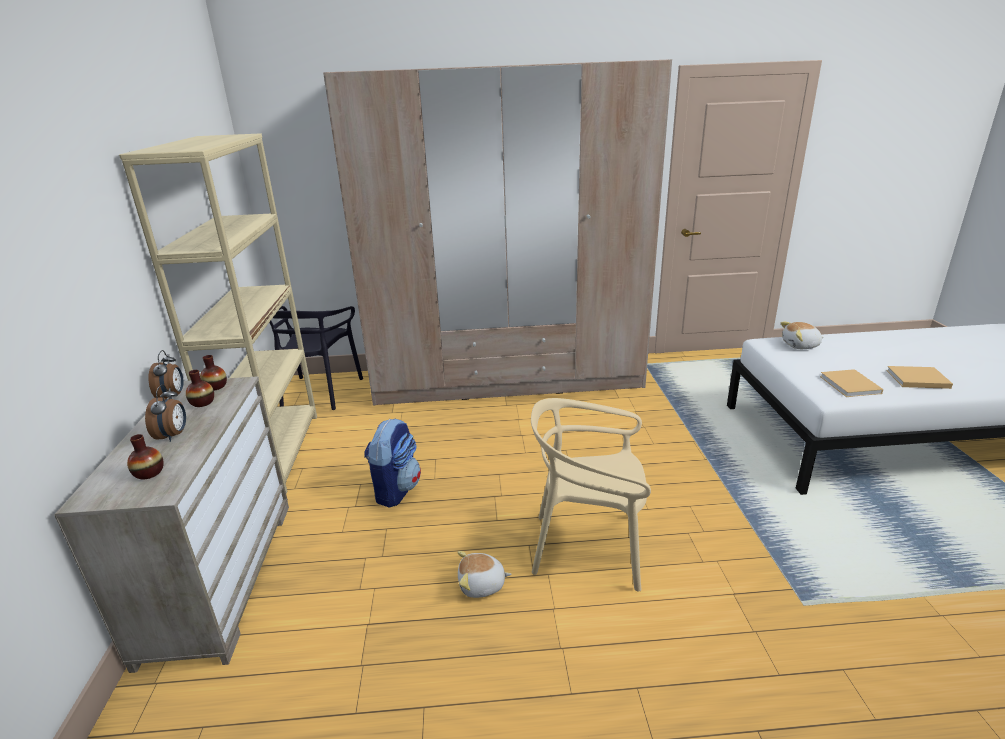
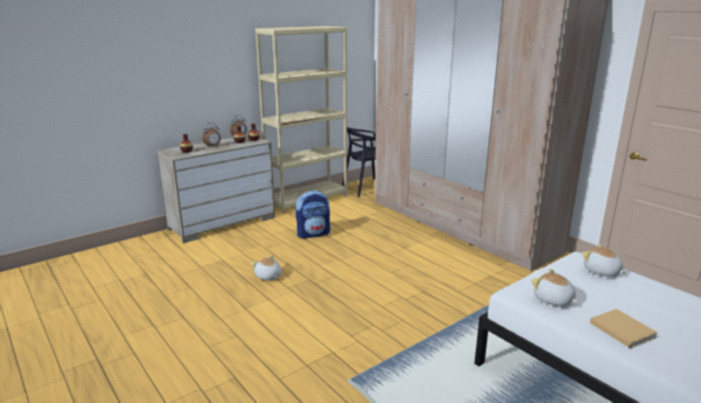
camera: 55 degrees right, 5 degrees down
(588, 547) = (324, 296): beige chair -> none
(851, 386) = (553, 300): beige book -> plush toy

